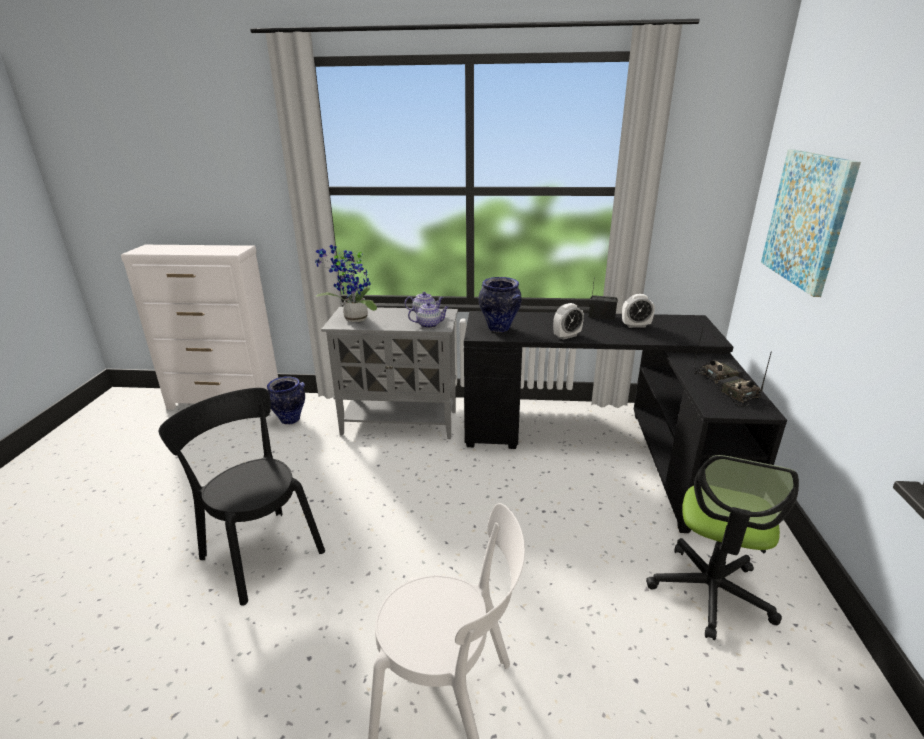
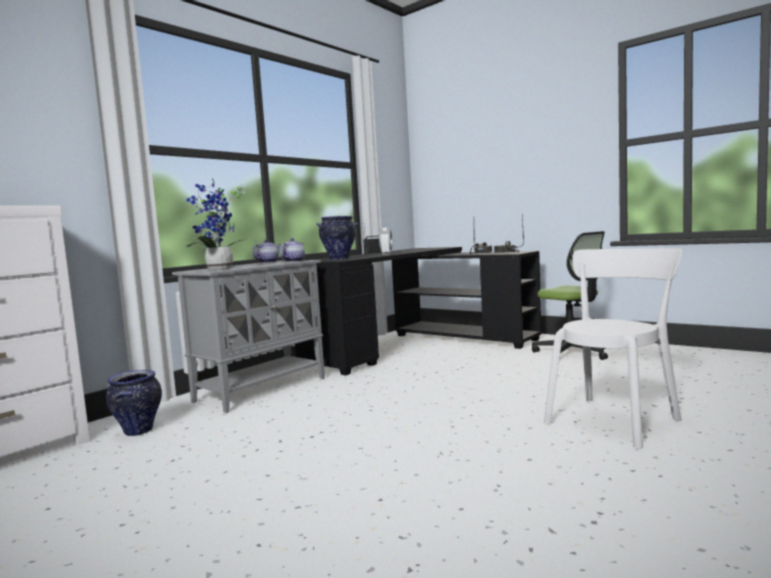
camera: 55 degrees left, 20 degrees down
(260, 551) = (354, 467): black chair -> none
(636, 325) = (402, 251): alarm clock -> none
(807, 219) = (470, 165): picture -> none

